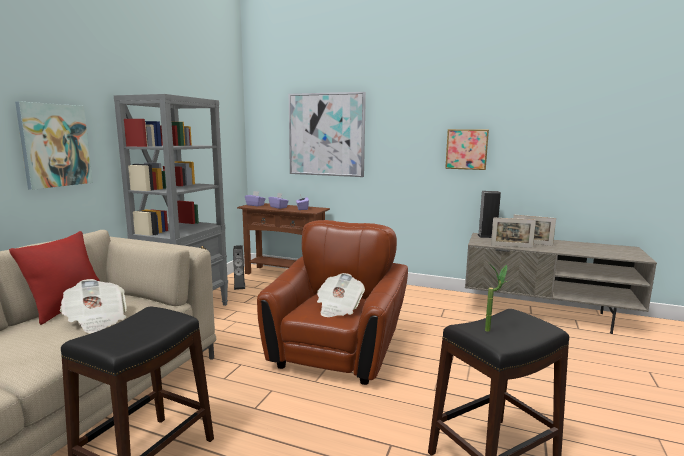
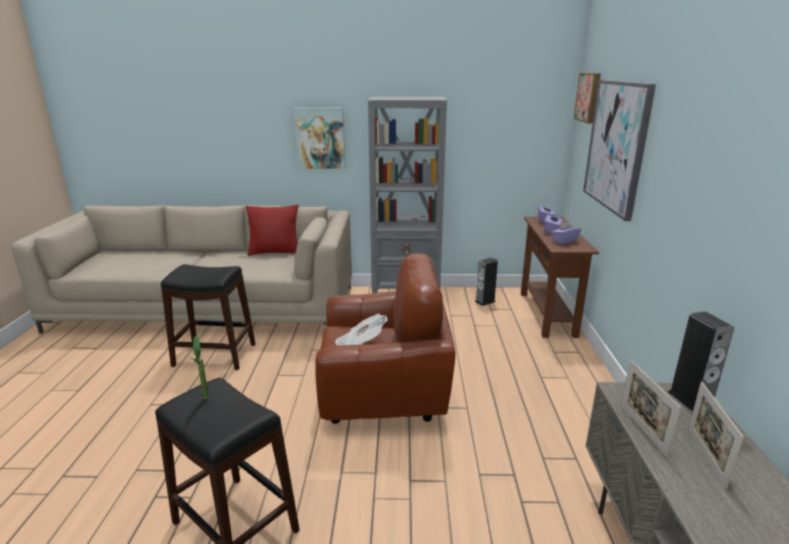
camera: 70 degrees right, 10 degrees up
(96, 320) = (256, 265): newspaper -> none
(466, 149) = (735, 221): picture -> picture (589, 97)

